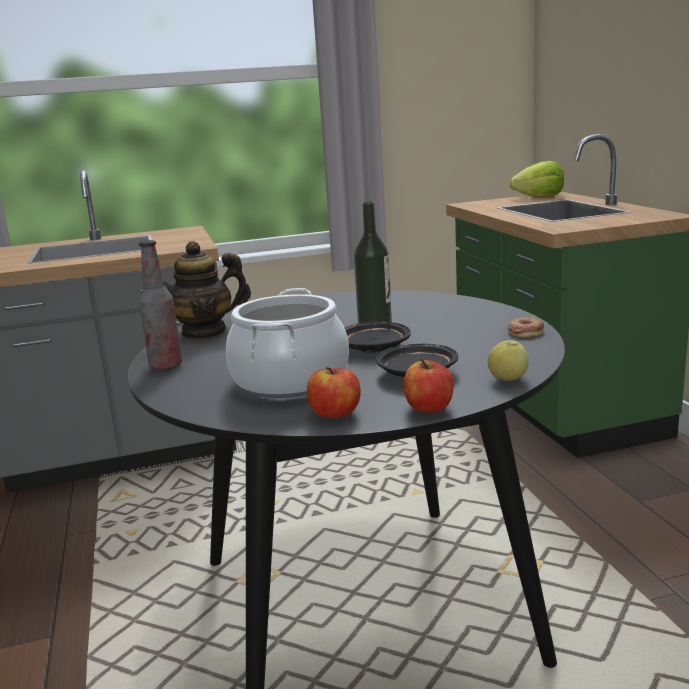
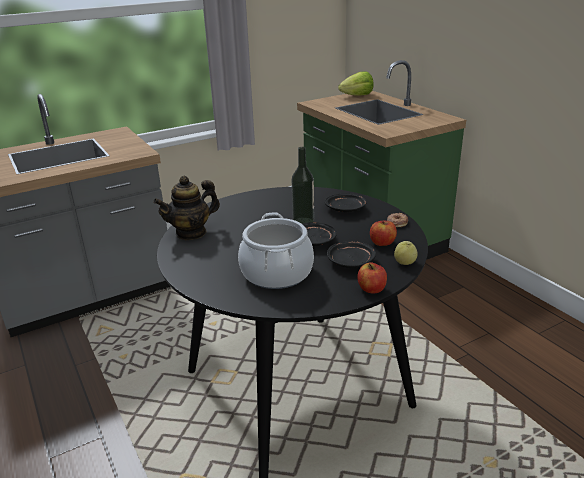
camera: 15 degrees left, 10 degrees up
(166, 366) = (186, 266): bottle -> none
(335, 413) = (320, 298): apple -> apple (382, 243)
(451, 315) = (346, 209): none -> black plate

